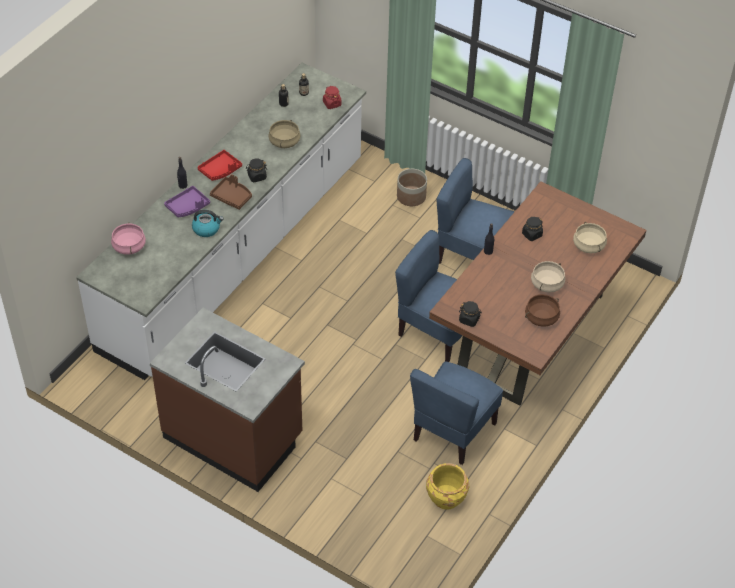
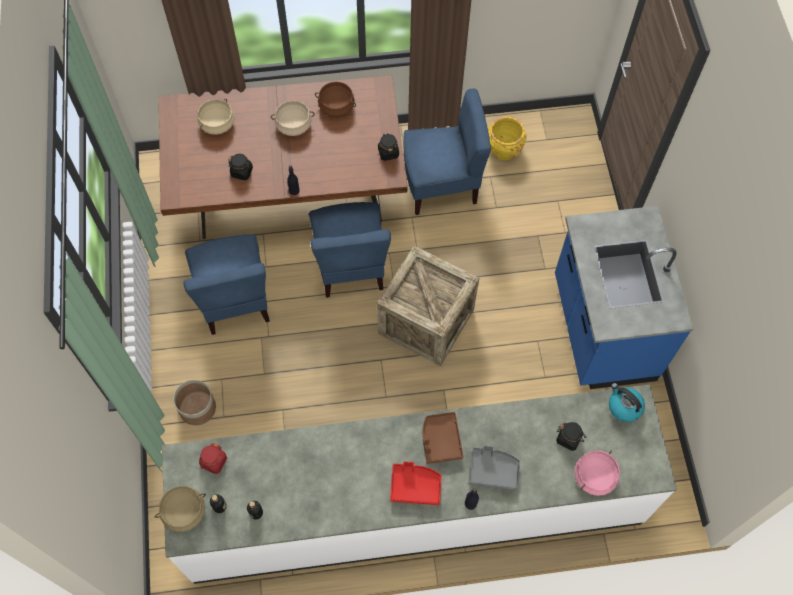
camera: 130 degrees left, 15 degrees up
(188, 207) = (493, 470): purple tray -> grey tray
(207, 229) = (503, 425): kettle -> kettle (624, 406)
(234, 436) = (601, 329): brown counter -> blue counter
(257, 176) = (391, 442): black jar -> black jar (569, 438)
(284, 142) = (316, 459): beige cooking pot -> beige cooking pot (184, 511)
(349, 343) = (426, 321): none -> crate

